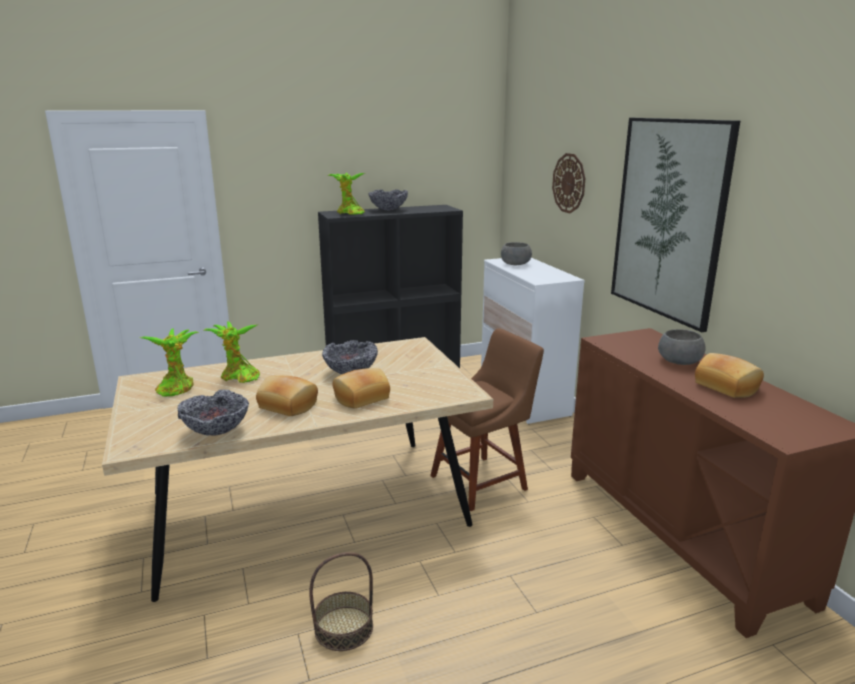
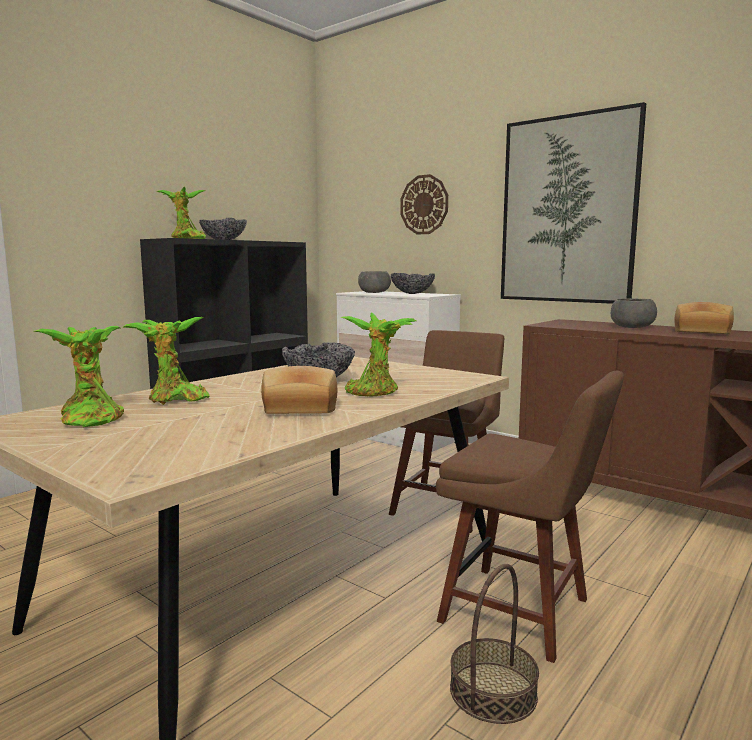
camera: 30 degrees left, 10 degrees down
(217, 430) = (247, 440): bowl -> bowl (412, 293)
(360, 397) = (375, 392): bread -> potted plant
(427, 587) = (522, 612): none -> brown chair

